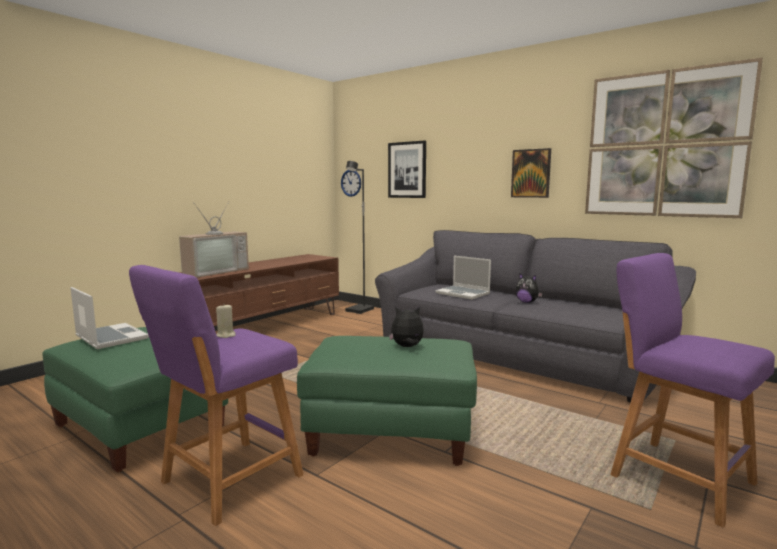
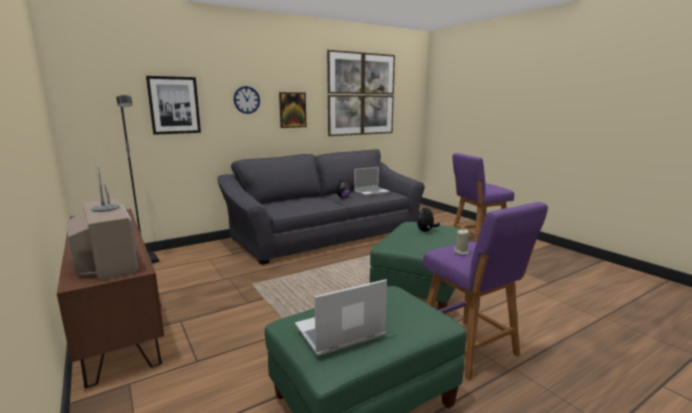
camera: 70 degrees left, 5 degrees up
(351, 183) = (86, 119): wall clock -> wall clock (246, 100)
(463, 293) = (306, 203): laptop -> laptop (371, 192)

